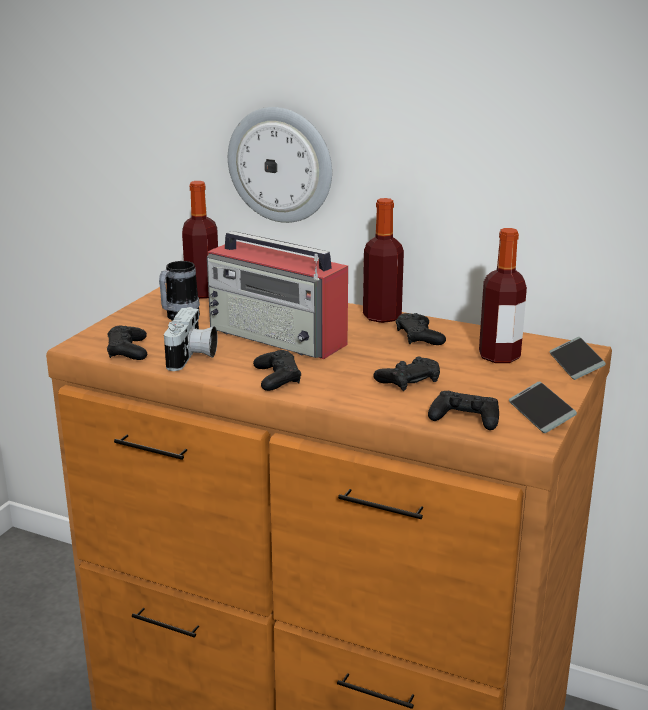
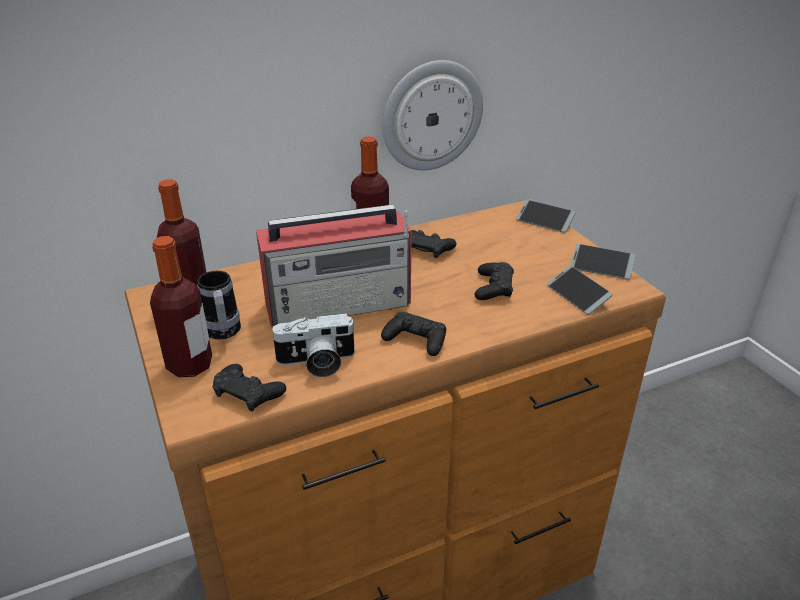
camera: 50 degrees left, 10 degrees up
(192, 357) = (316, 363): camera -> camera turned 120 degrees clockwise
(281, 165) = (224, 135): wall clock -> wall clock (431, 116)
(465, 418) = (577, 295): black game controller -> phone
(499, 356) = (499, 238): bottle -> bottle (190, 365)

